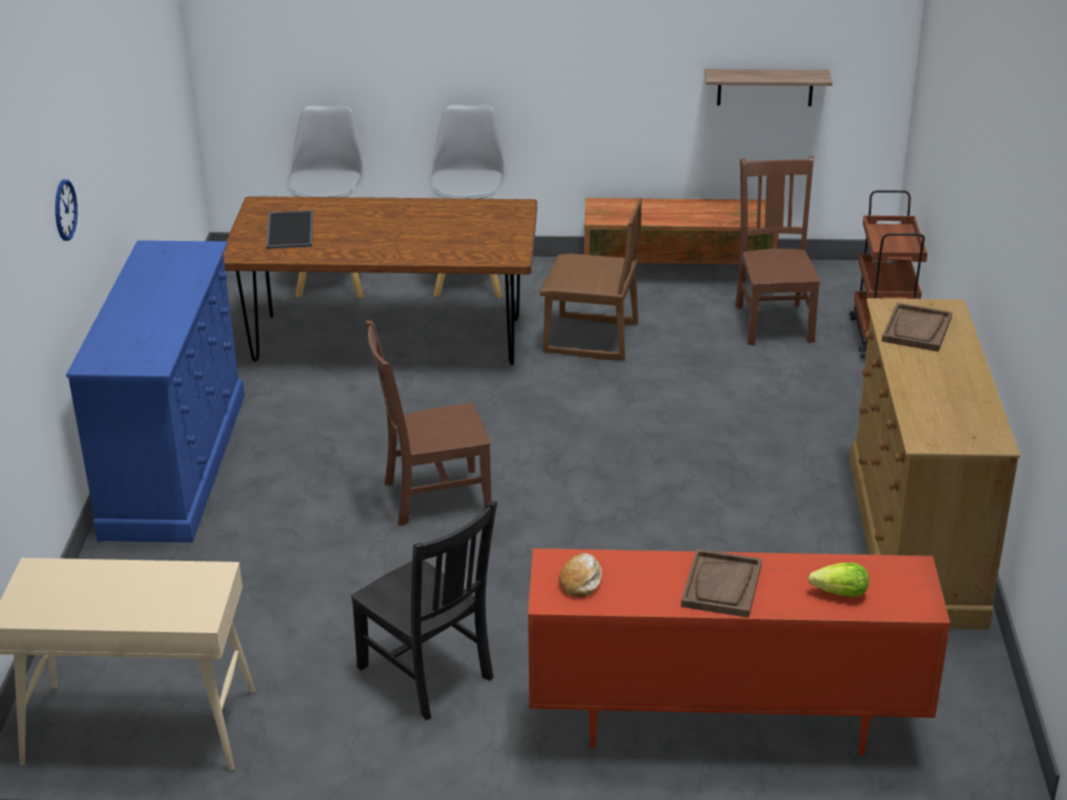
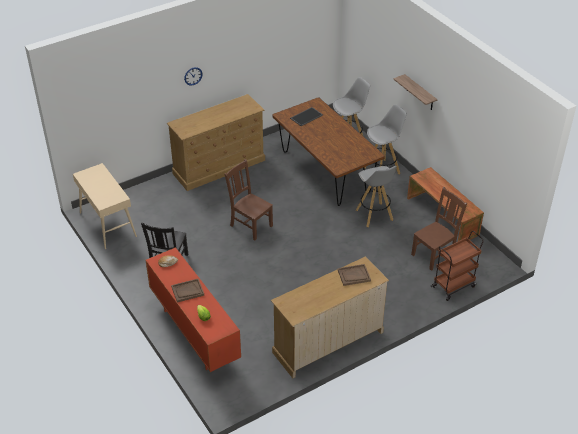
camera: 55 degrees right, 10 degrees up
(177, 462) = (219, 167): blue dresser -> brown dresser
(591, 339) = (374, 215): brown chair -> grey stool
(765, 87) = (488, 166): shelf -> shelf (420, 93)

